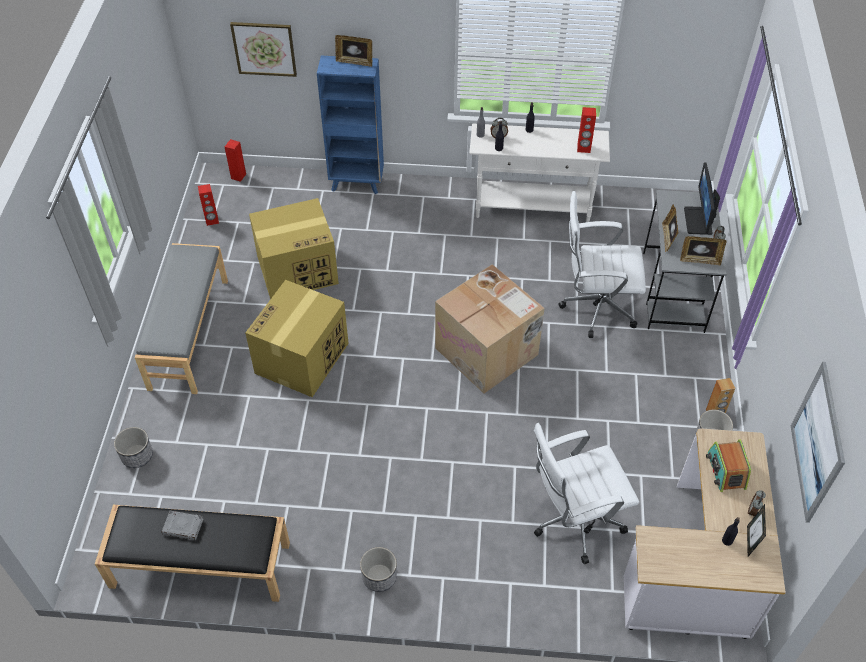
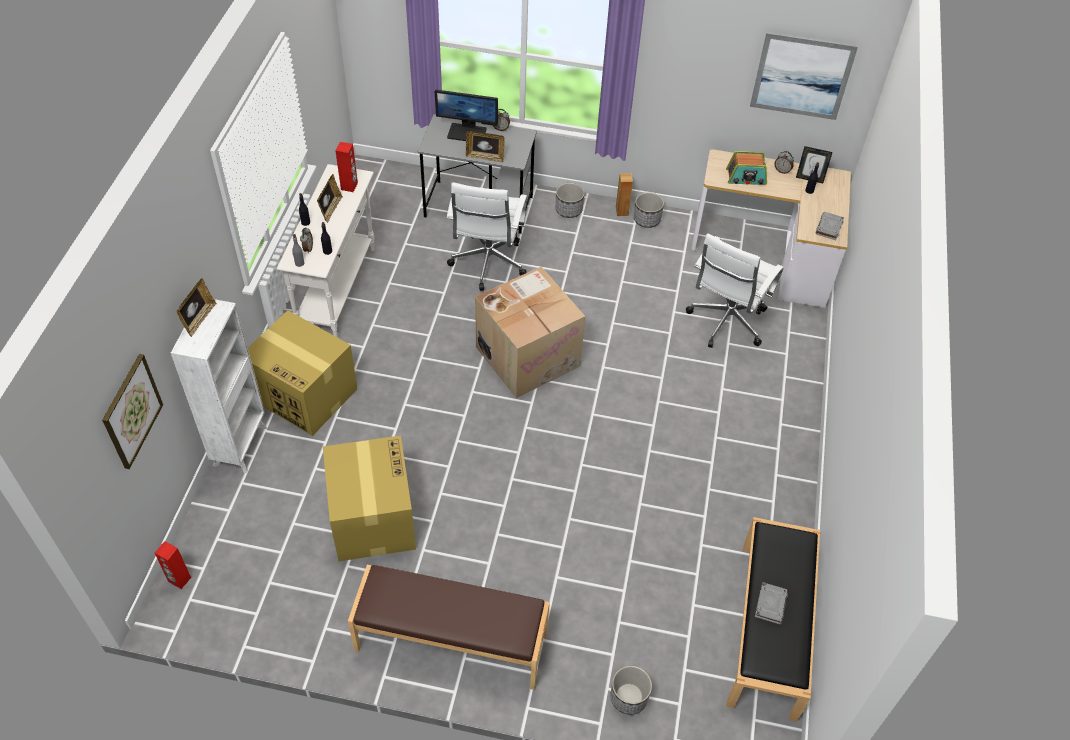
camera: 85 degrees left, 0 degrees up
(188, 333) = (451, 642): grey bench -> brown bench
(212, 220) = (257, 614): red speaker -> none
(301, 359) = (511, 521): cardboard box -> cardboard box (306, 394)
(357, 183) = (241, 445): blue bookcase -> white bookcase
(379, 576) = (780, 472): planter -> planter (568, 210)
(573, 521) = (725, 323): white office chair -> white office chair turned 45 degrees clockwise
(666, 561) = (829, 228): none -> grey book
(700, 260) = (517, 143): picture frame -> picture frame (330, 209)

